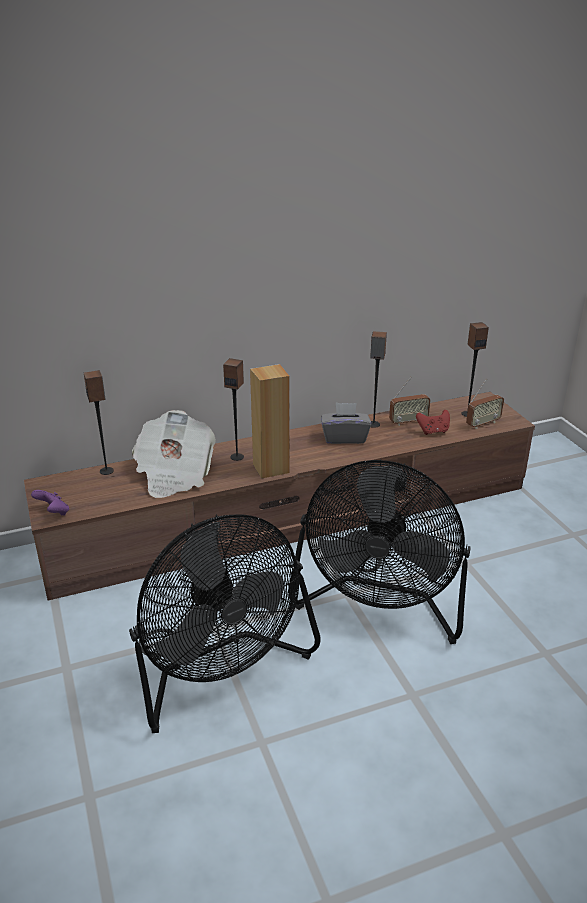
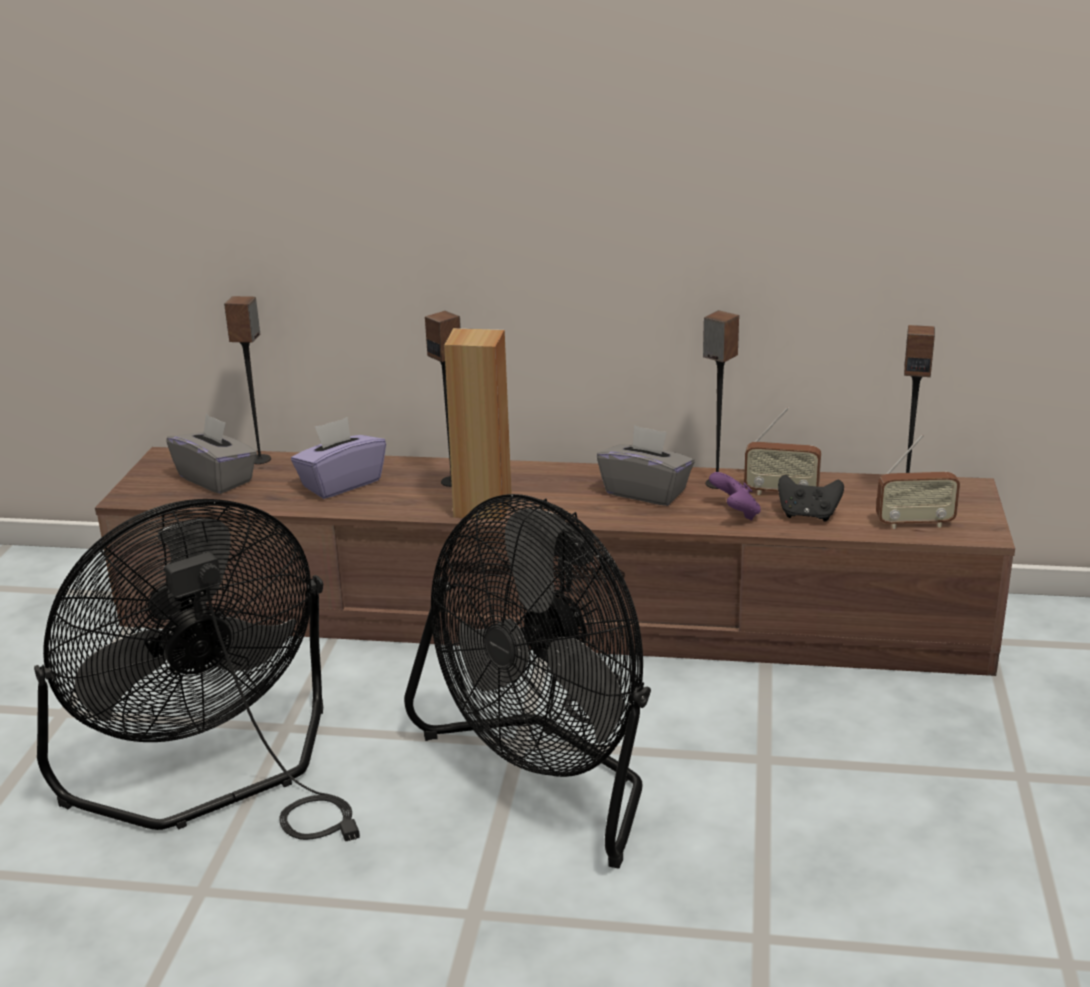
camera: 30 degrees right, 5 degrees down
(53, 513) = (141, 493): purple game controller -> purple game controller (736, 513)
(93, 490) = (216, 479): none -> grey tissue box
(174, 474) = (341, 483): newspaper -> purple tissue box
(212, 671) = (228, 779): black fan -> black fan turned 150 degrees clockwise
(433, 431) = (808, 515): red game controller -> black game controller

